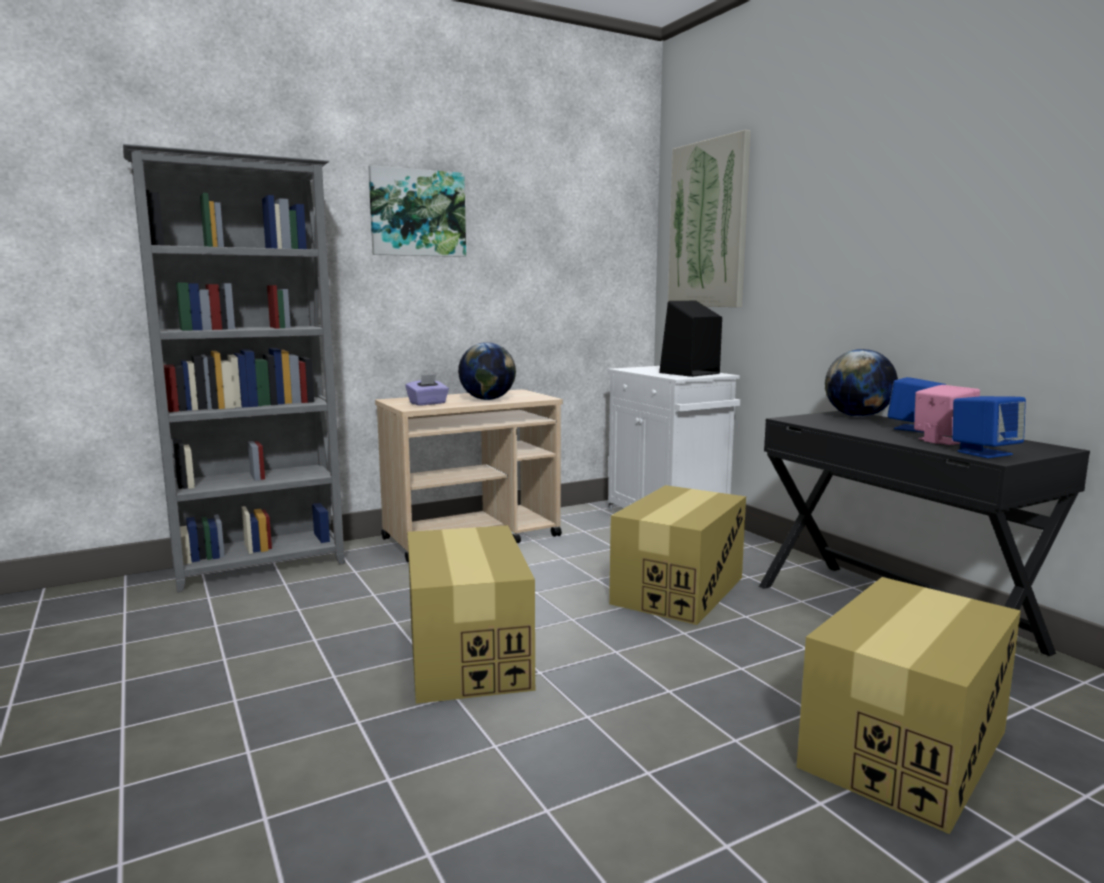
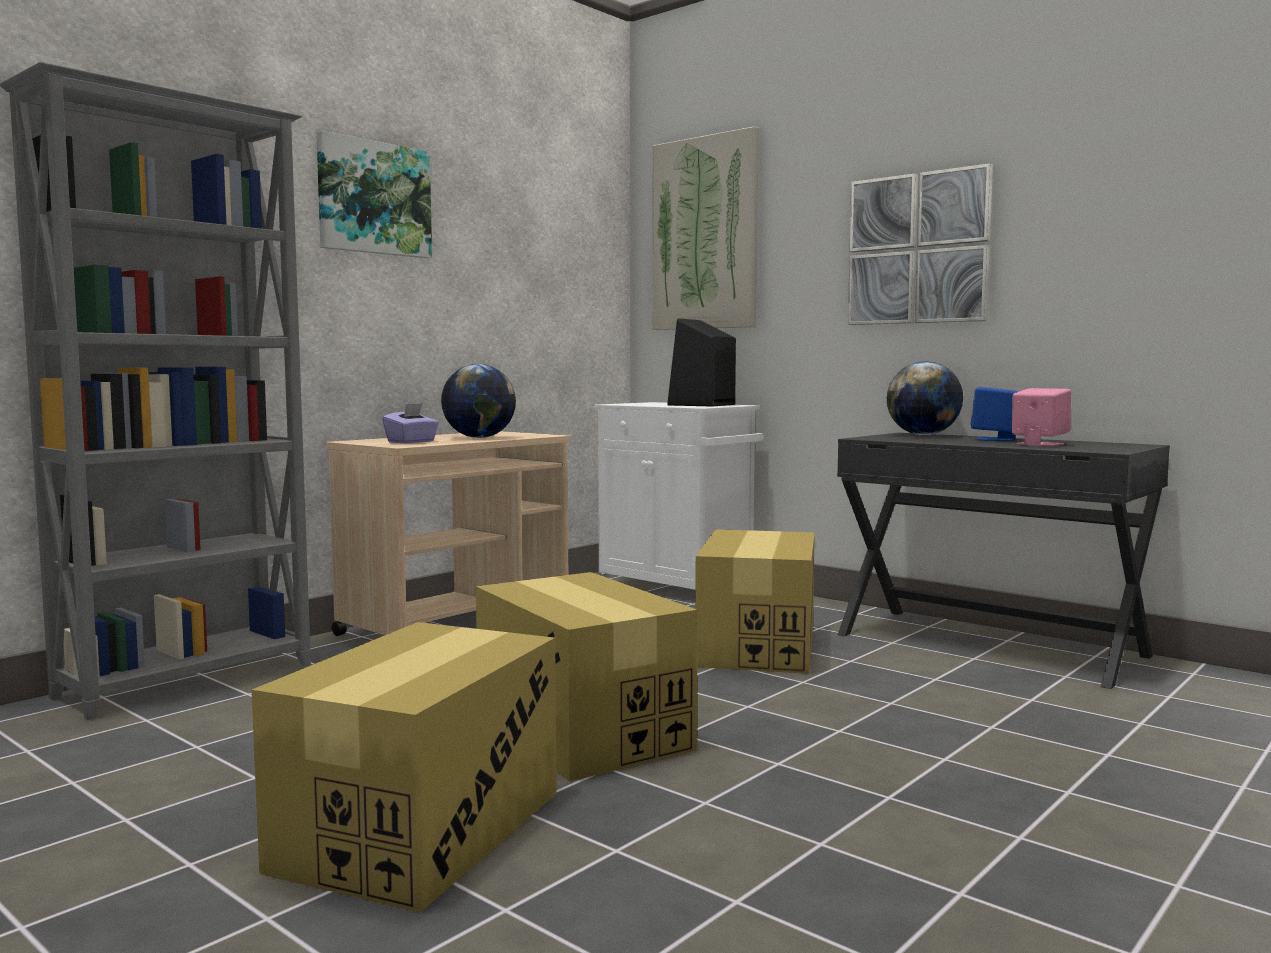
camera: 20 degrees left, 5 degrees down
(871, 241) = (918, 249): none -> picture
(904, 748) = (1098, 741): cardboard box -> cardboard box (421, 830)
(984, 453) = (1092, 449): blue speaker -> none

